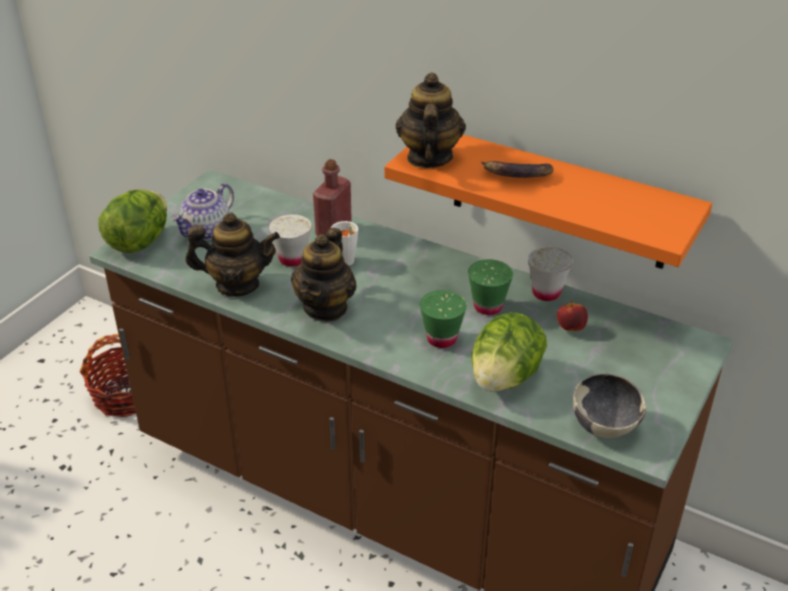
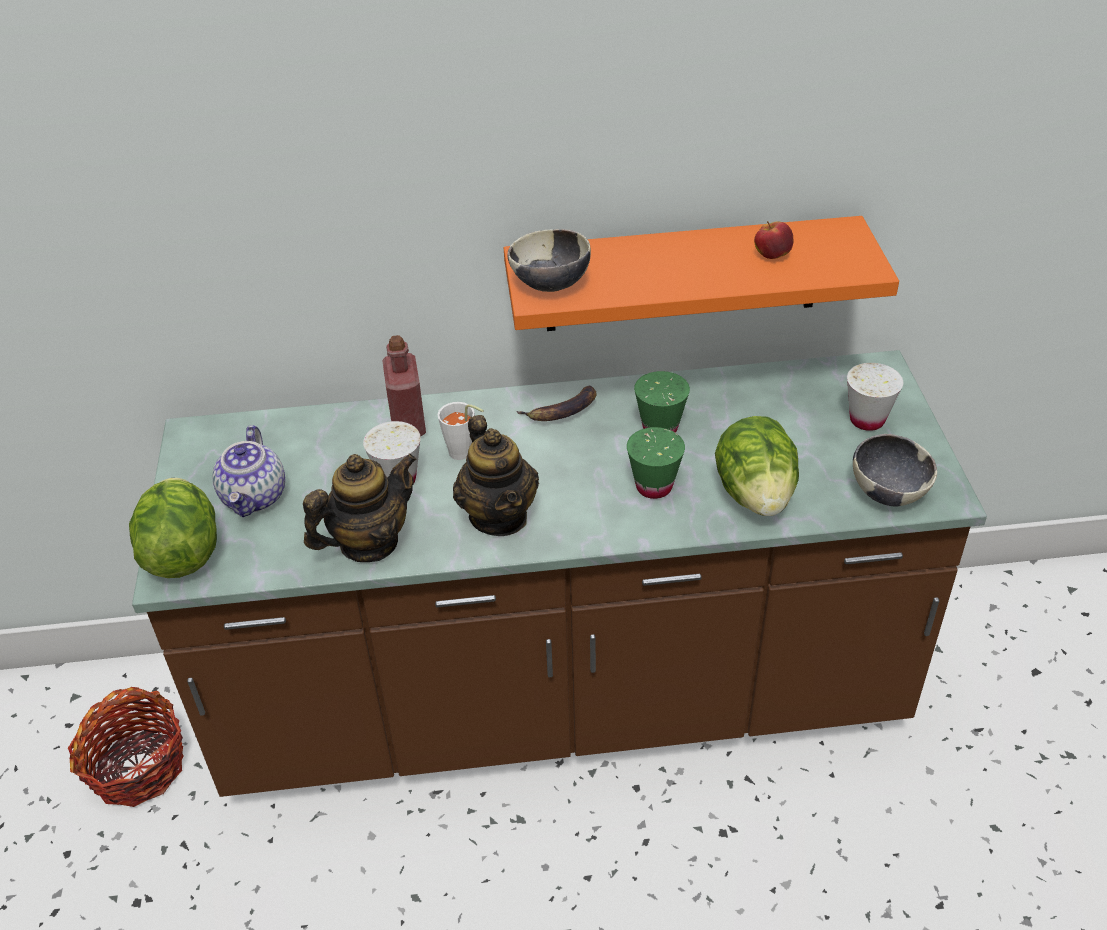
camera: 35 degrees left, 5 degrees up
(429, 158) = (550, 285): teapot -> bowl
(516, 174) = (659, 265): banana -> banana (562, 411)
(546, 293) = (698, 385): white cup -> white cup (867, 420)
(570, 328) = (758, 410): apple -> apple (772, 255)

